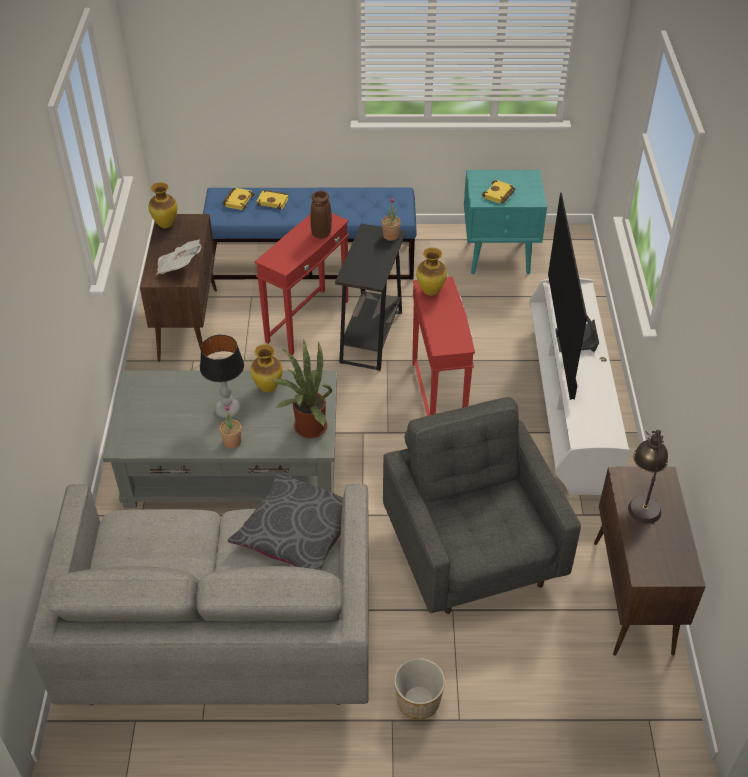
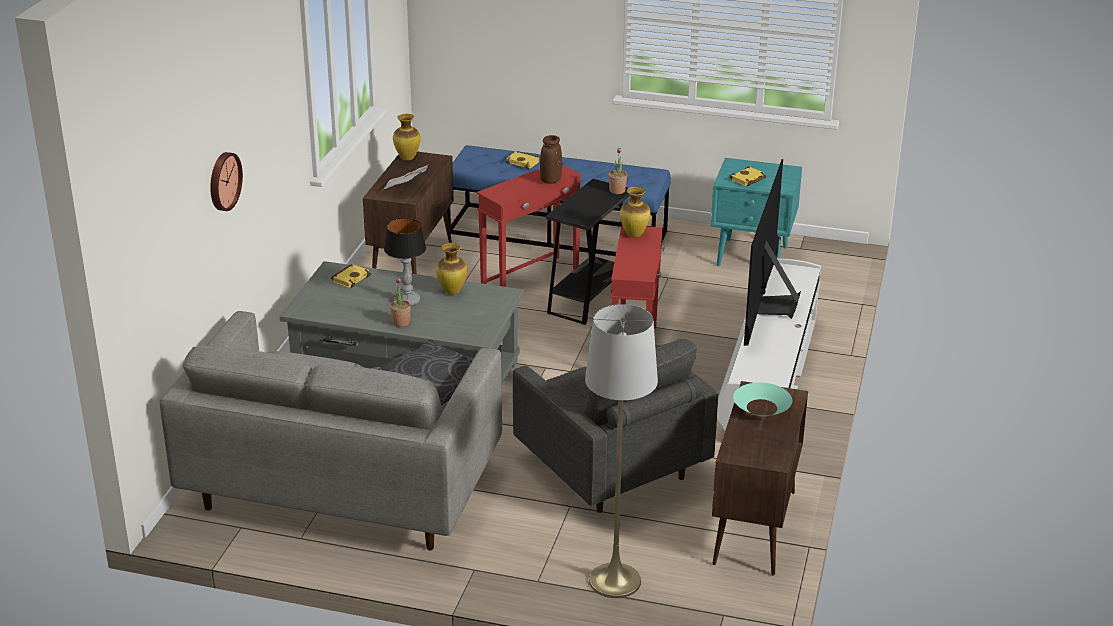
camera: 15 degrees right, 15 degrees down
(27, 363) = (223, 181): none -> wall clock
(238, 200) = (489, 157): yellow book -> yellow book (350, 278)
(306, 427) = (474, 323): potted plant -> none
(417, 701) = (504, 562): planter -> none
(473, 551) = (611, 469): grey armchair -> grey armchair turned 150 degrees clockwise
(532, 700) = (615, 581): none -> grey floor lamp
(642, 500) = (761, 407): table lamp -> turquoise bowl

